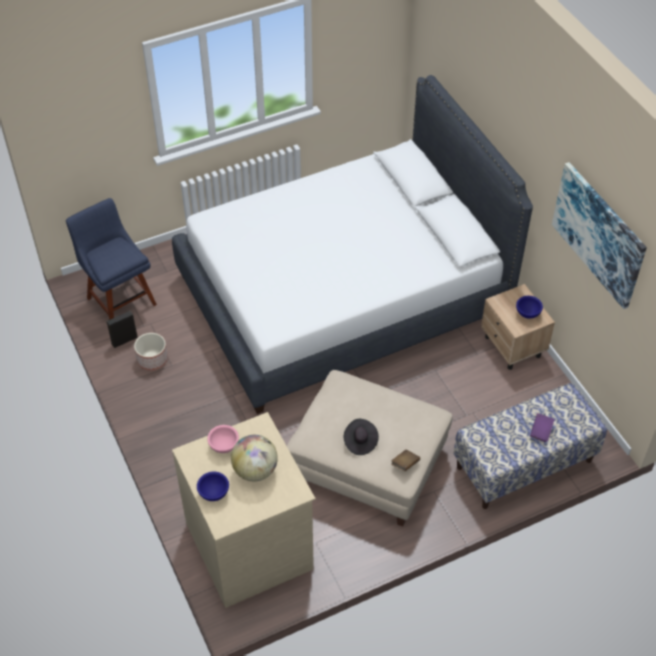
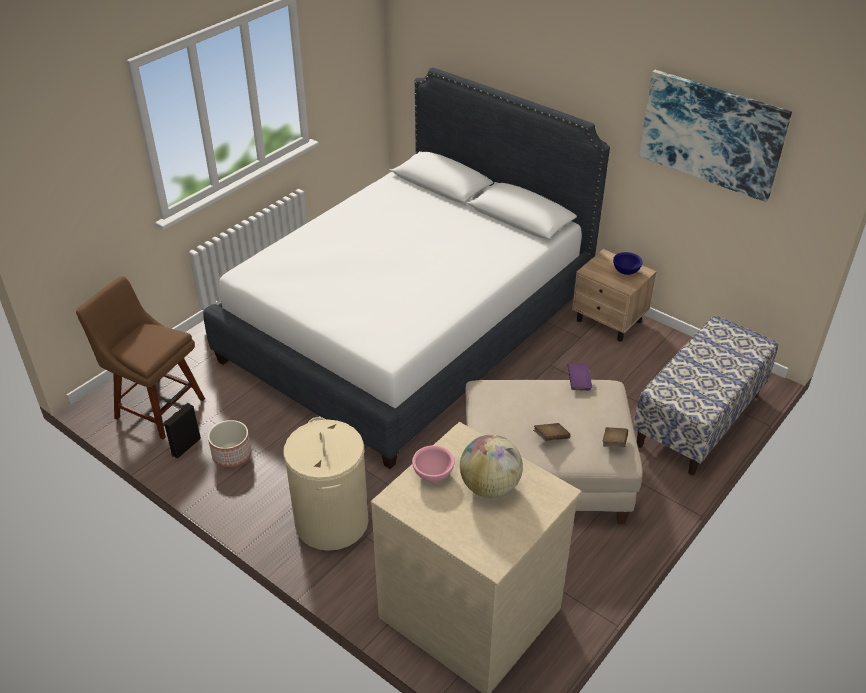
camera: 25 degrees left, 10 degrees down
(119, 299) = (156, 406): blue chair -> brown chair
(193, 439) = (331, 521): none -> beige laundry basket
(213, 492) = (457, 530): blue bowl -> none
(360, 442) = (551, 438): black hat -> brown book
(541, 431) = (722, 366): purple book -> purple book (579, 382)

